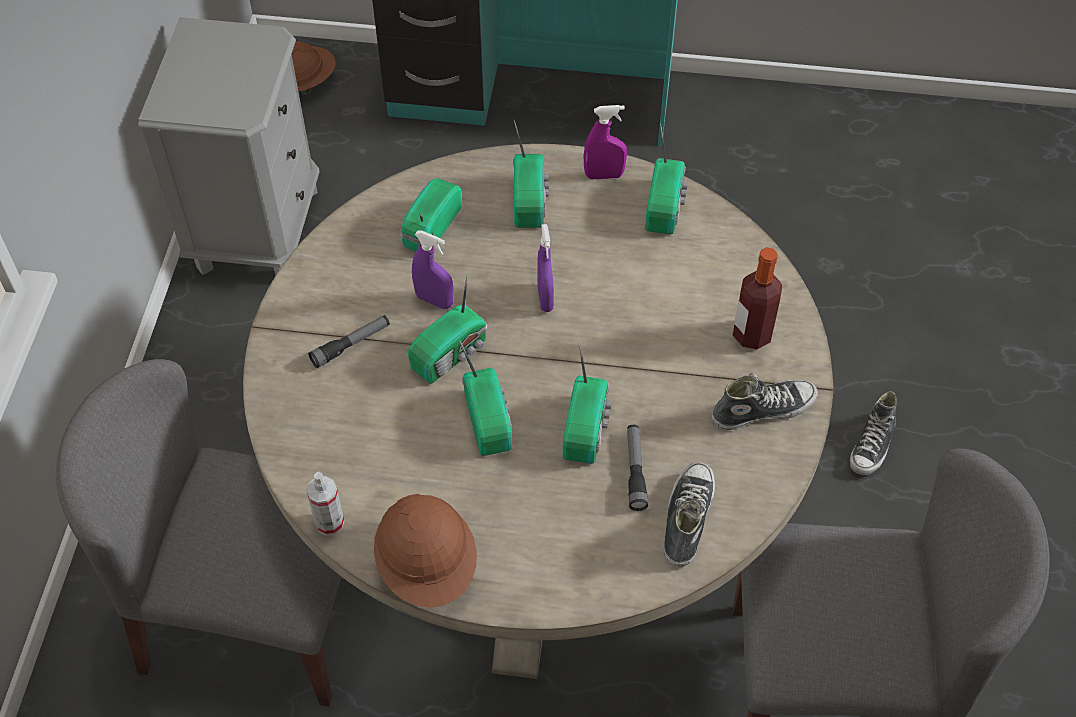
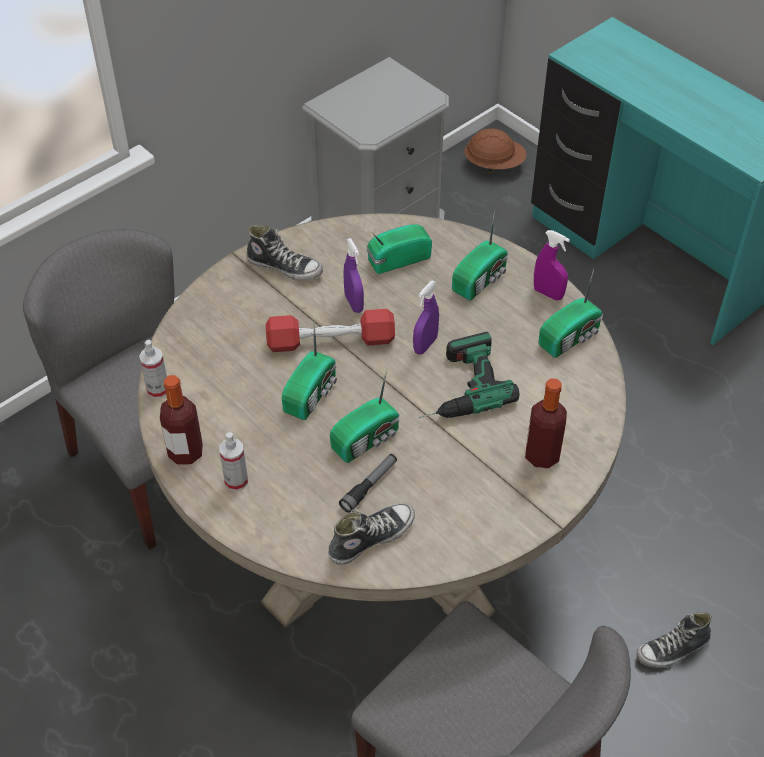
camera: 40 degrees right, 5 degrees down
(351, 345) = (276, 298): flashlight -> none
(428, 566) = (185, 452): brown hard hat -> bottle
(452, 354) = (330, 341): radio -> red dumbbell
(508, 557) = (236, 481): none -> spray bottle
(614, 320) = (456, 386): none -> power drill
(762, 409) = (497, 507): shoe -> shoe (285, 267)

